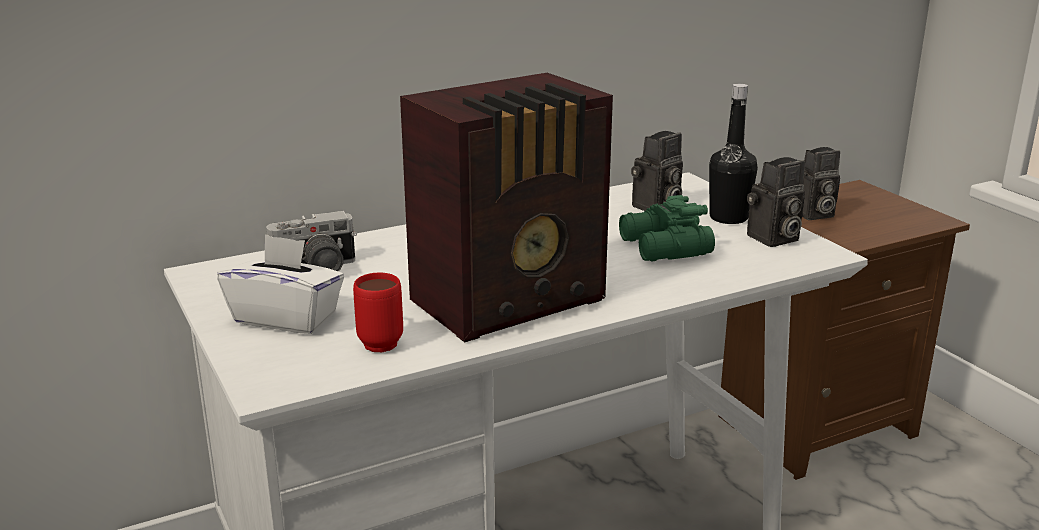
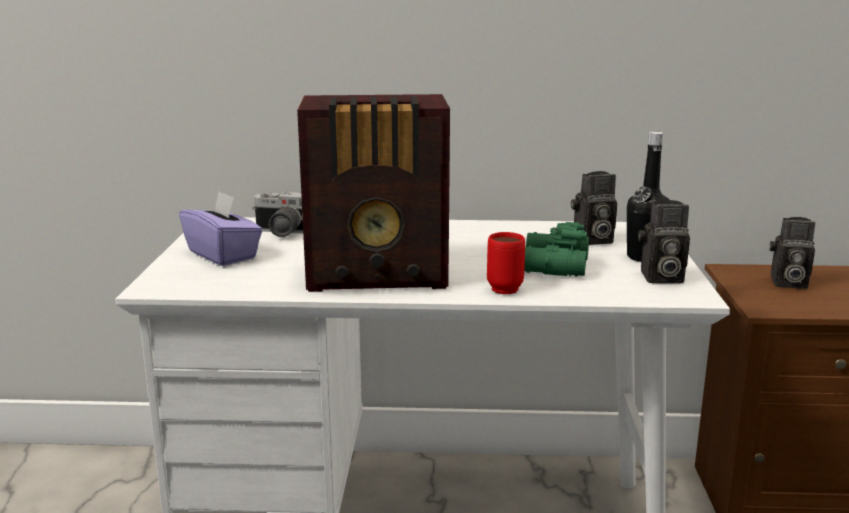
camera: 30 degrees right, 5 degrees down
(286, 318) = (223, 255): white tissue box -> purple tissue box
(378, 340) = (256, 278): red mug -> red mug (505, 287)

